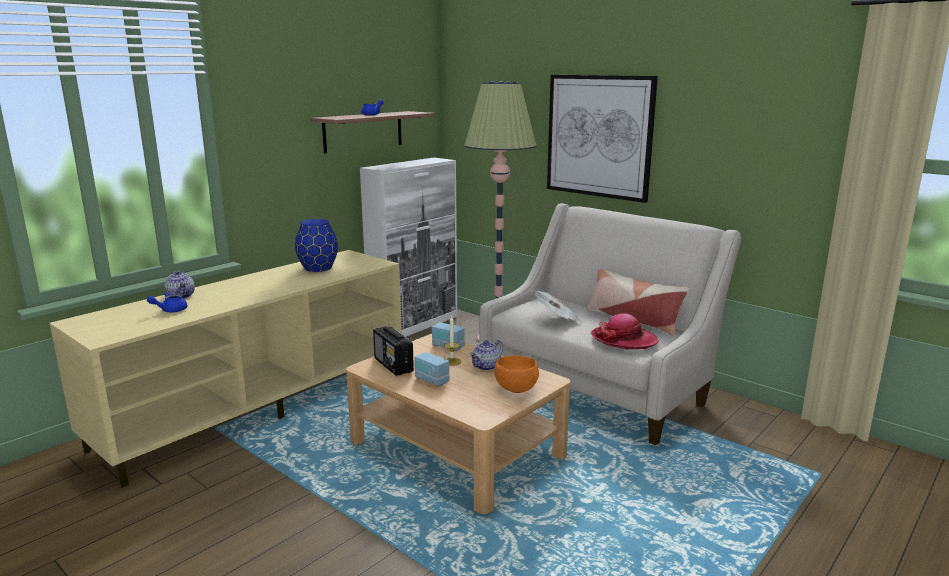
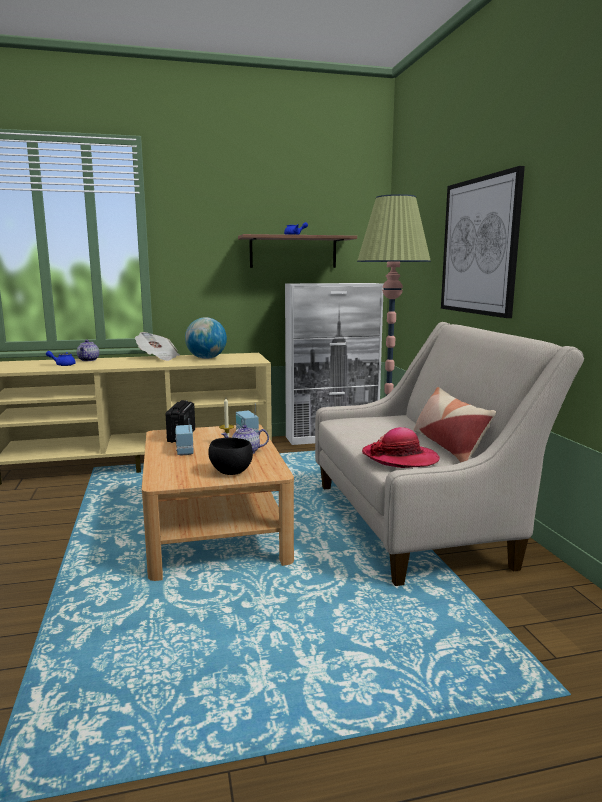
camera: 35 degrees right, 5 degrees down
(317, 268) = (206, 358): blue vase -> globe
(516, 390) = (231, 472): orange bowl -> black bowl
(556, 319) = (369, 431): newspaper -> newspaper (158, 358)

